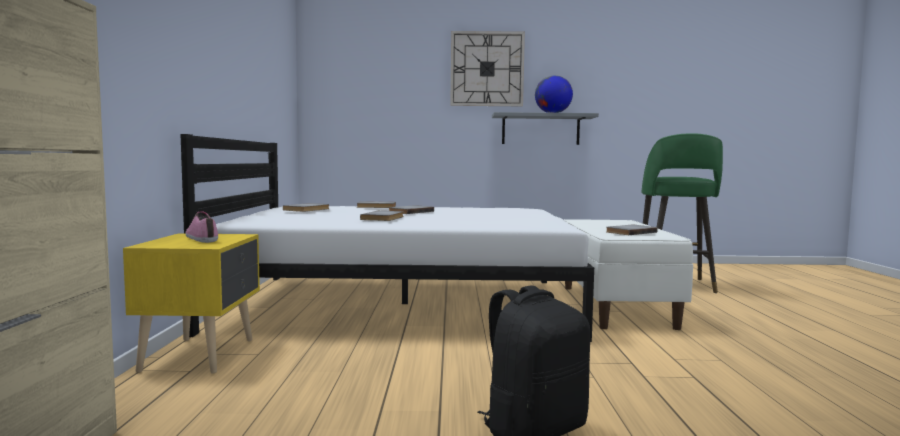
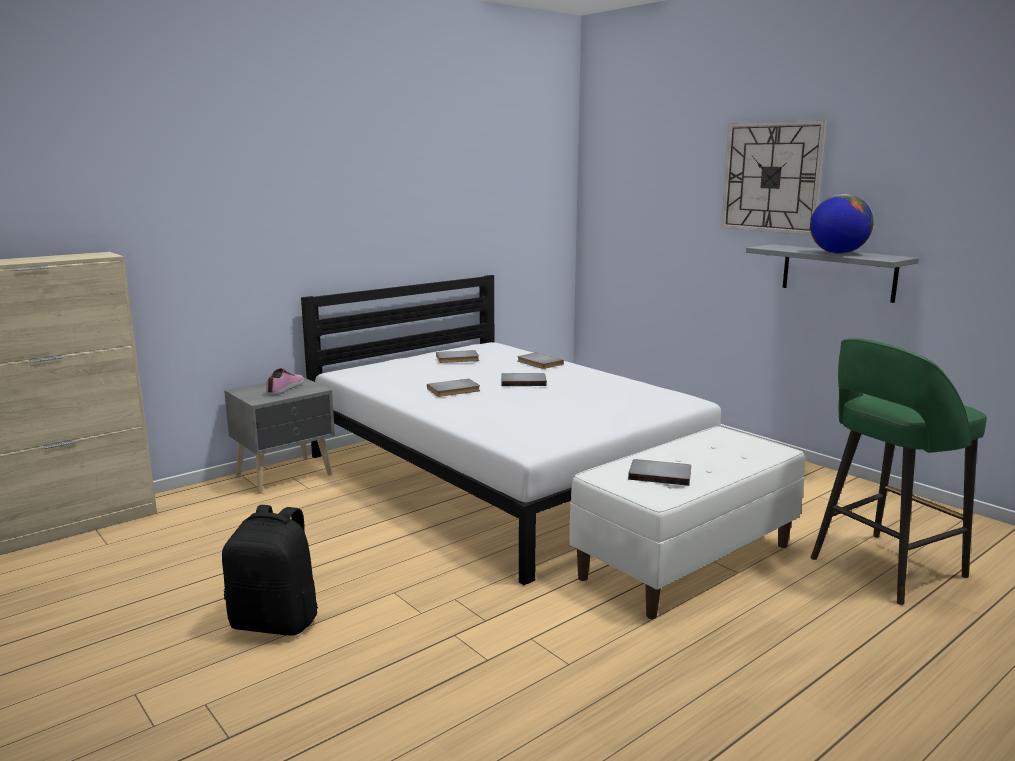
camera: 50 degrees right, 10 degrees up
(202, 354) = (286, 476): yellow nightstand -> grey nightstand

